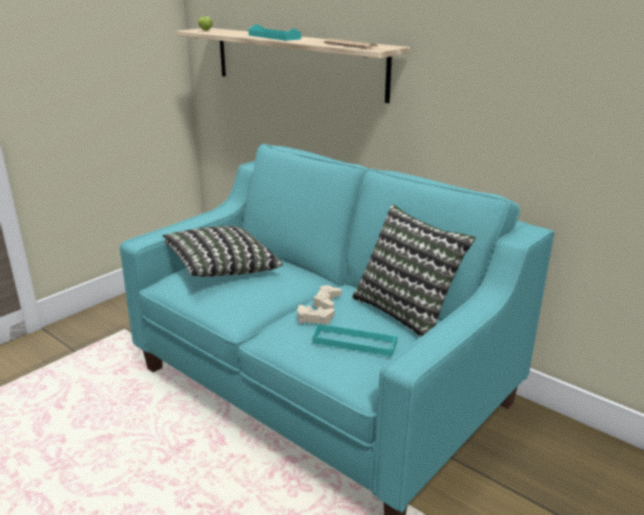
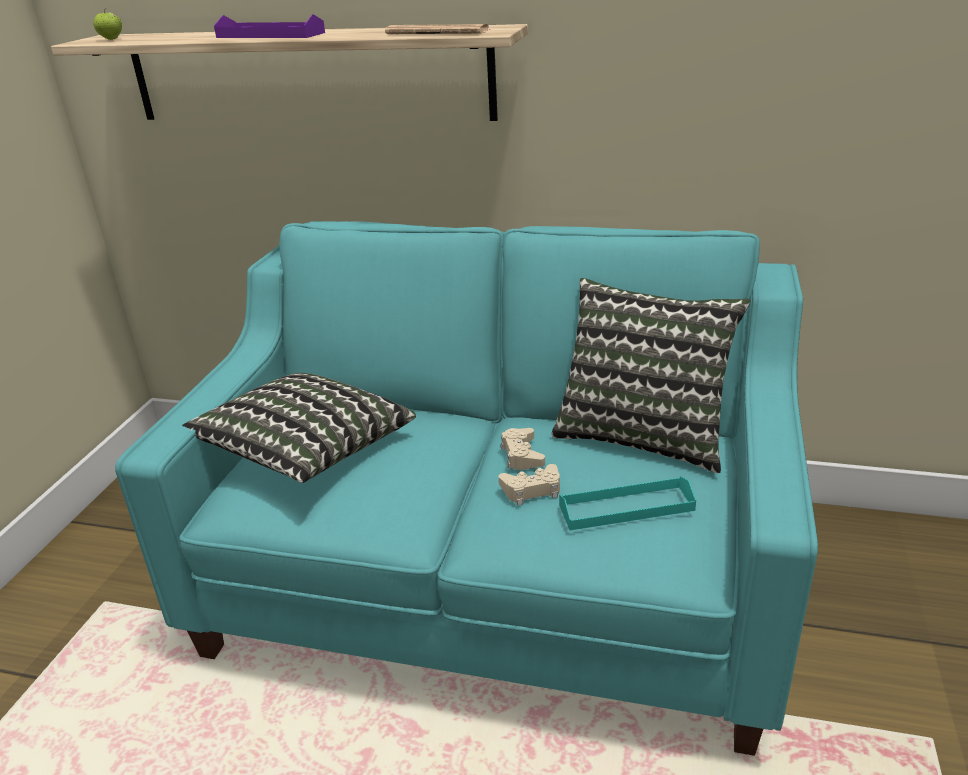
camera: 25 degrees left, 5 degrees up
(274, 37) = (270, 35): turquoise tray -> purple tray

